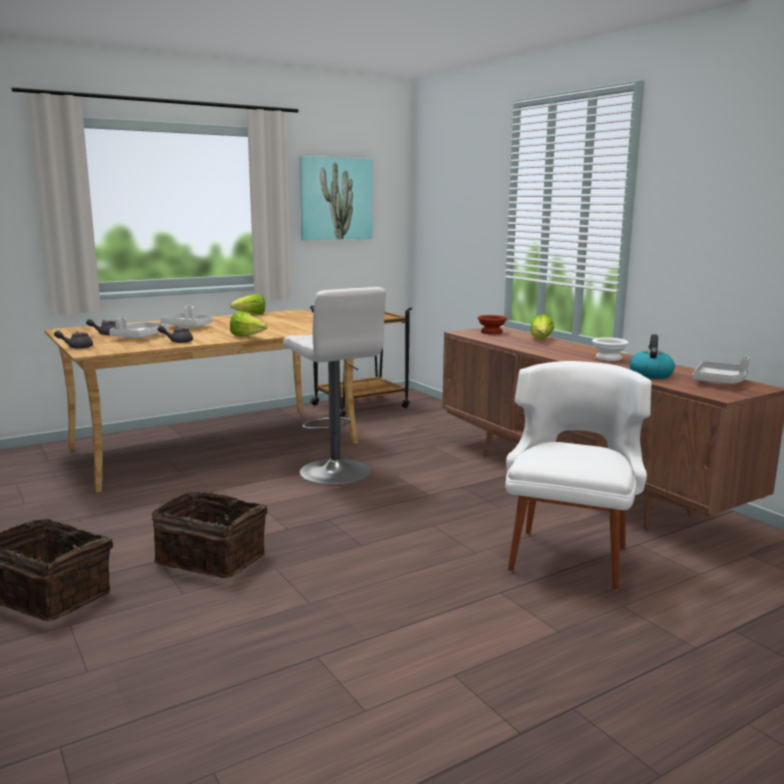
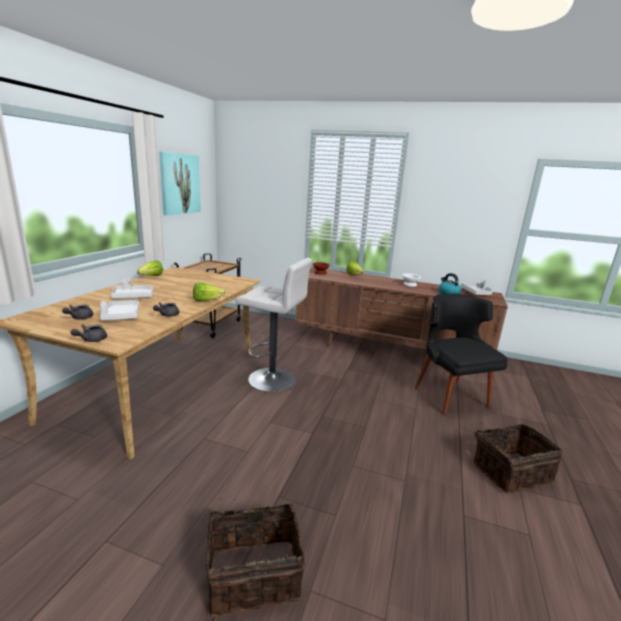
camera: 40 degrees left, 5 degrees up
(213, 558) = (307, 476): basket -> basket (509, 471)
(568, 560) = (451, 397): white chair -> black chair

